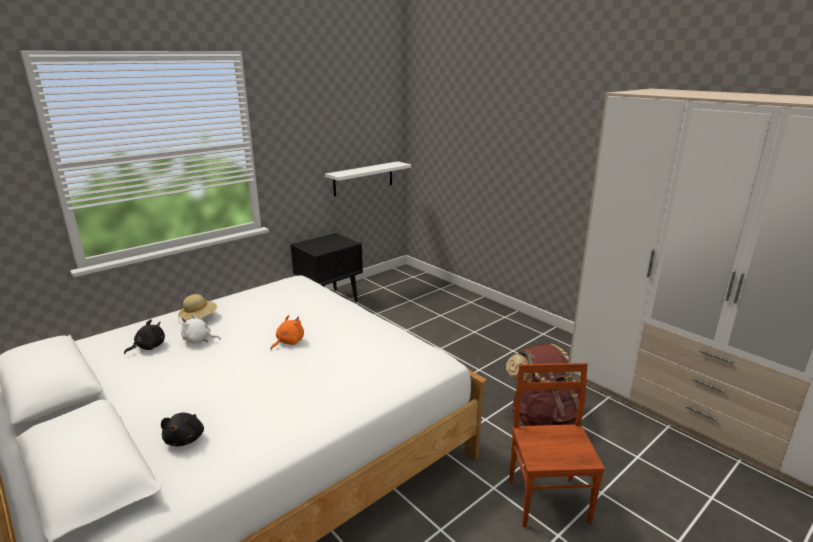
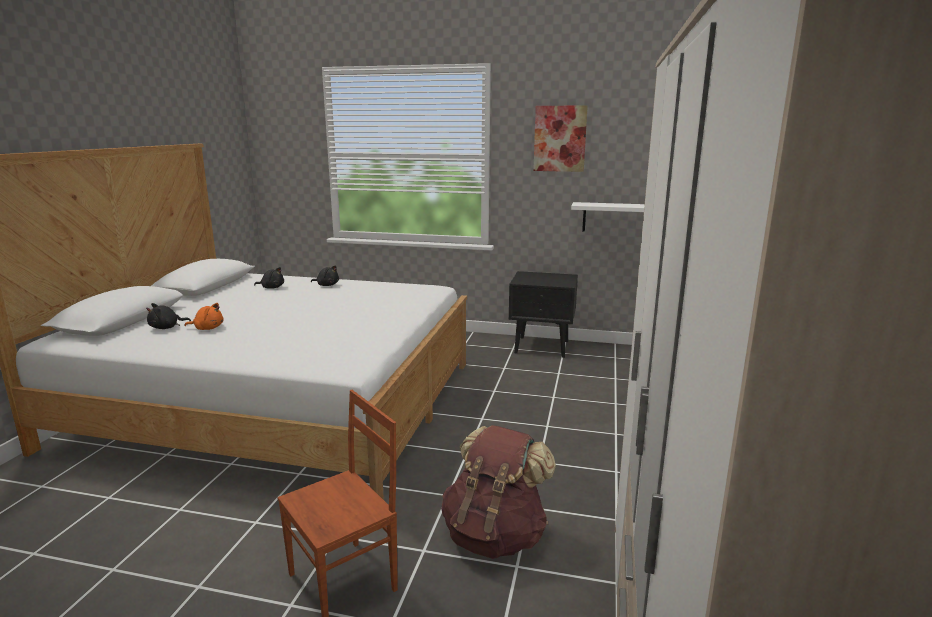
camera: 55 degrees right, 5 degrees down
(199, 318) = (327, 285): beige hat -> black plush toy
(199, 340) = (293, 294): white plush toy -> none
(288, 342) = (320, 314): orange plush toy -> orange plush toy (207, 328)
(309, 120) = (560, 138): none -> picture

